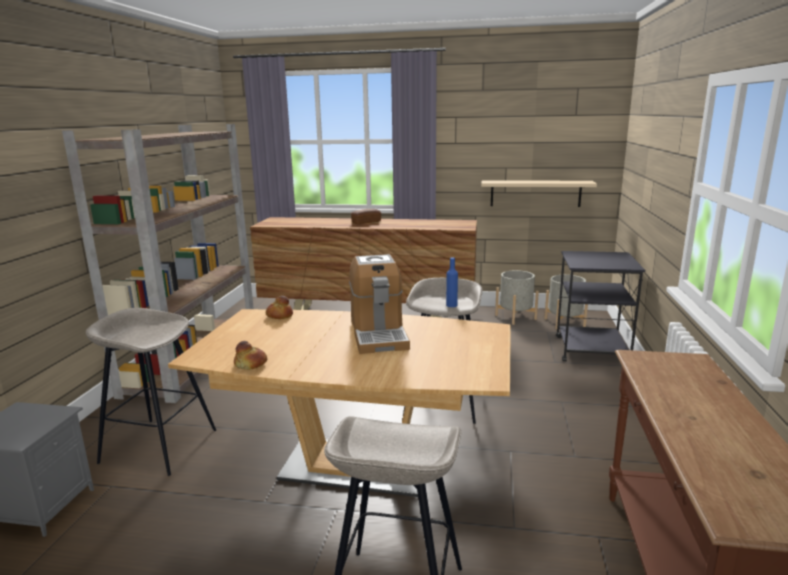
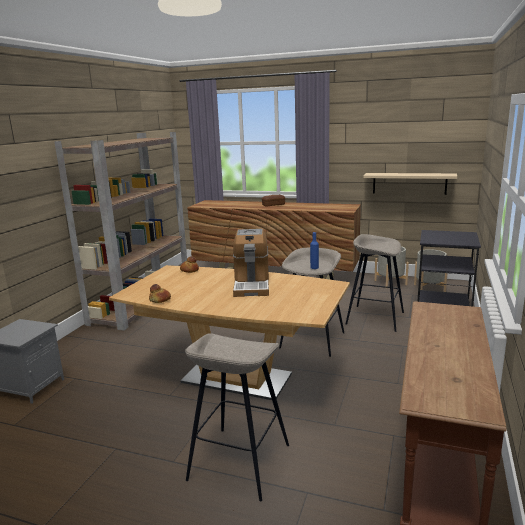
camera: 10 degrees right, 0 degrees up
(159, 445) = (109, 356): grey stool -> grey stool (375, 318)

